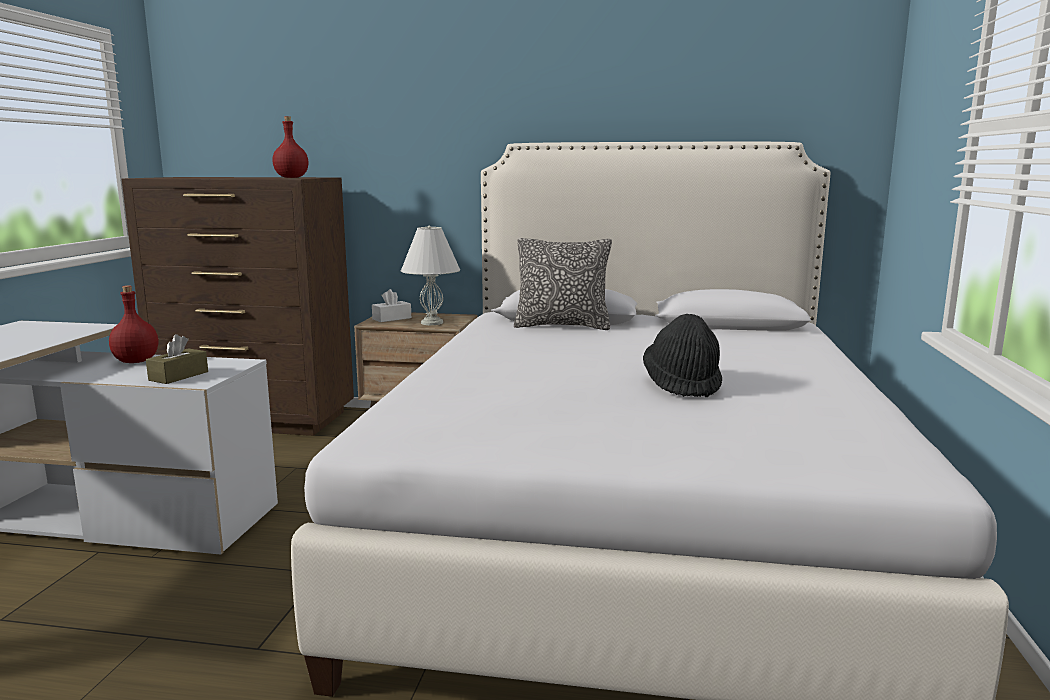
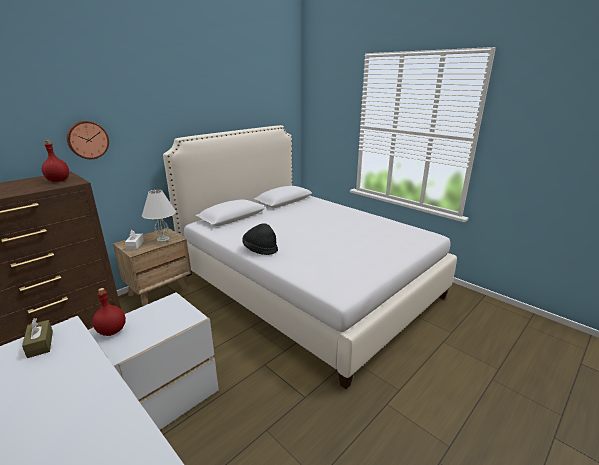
camera: 55 degrees left, 10 degrees up
(178, 376) = (171, 321): brown tissue box -> brown tissue box (40, 344)
(376, 133) = (87, 140): none -> wall clock
(562, 326) = (243, 221): pillow -> none
(682, 385) = (341, 231): black hat -> black hat (260, 249)

